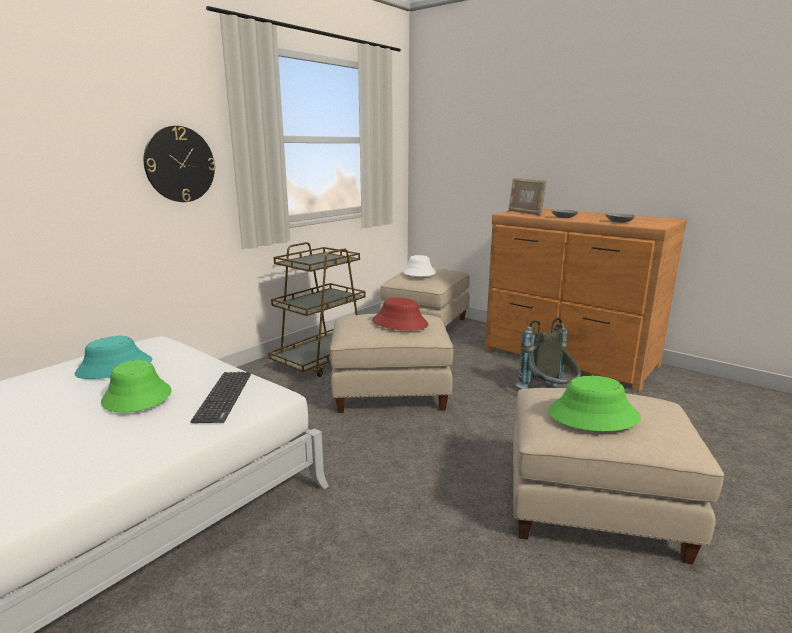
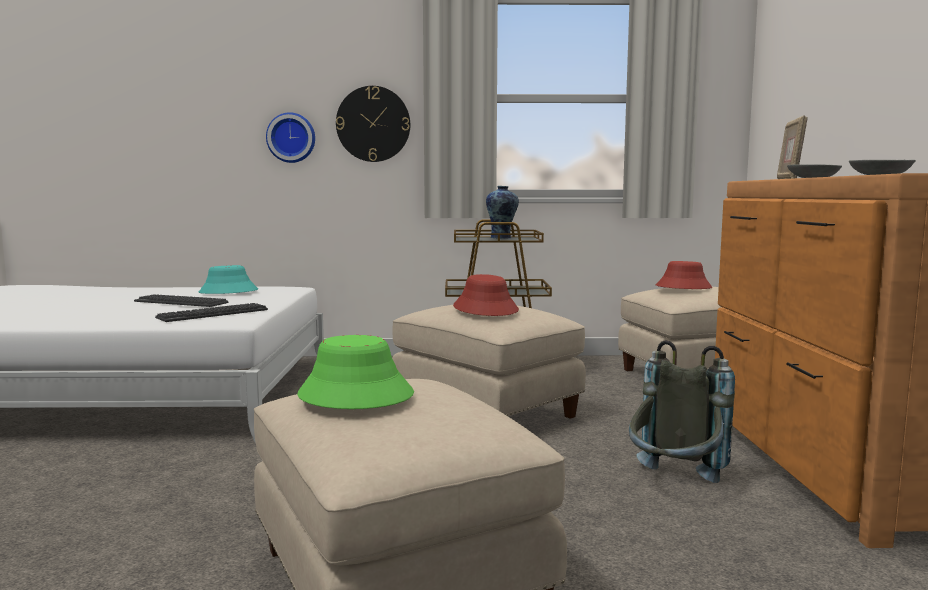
camera: 50 degrees right, 10 degrees down
(97, 182) = (291, 138): none -> wall clock
(136, 397) = (181, 302): green hat -> keyboard
(316, 259) = (502, 238): none -> vase
(419, 273) = (683, 287): white hat -> red hat

